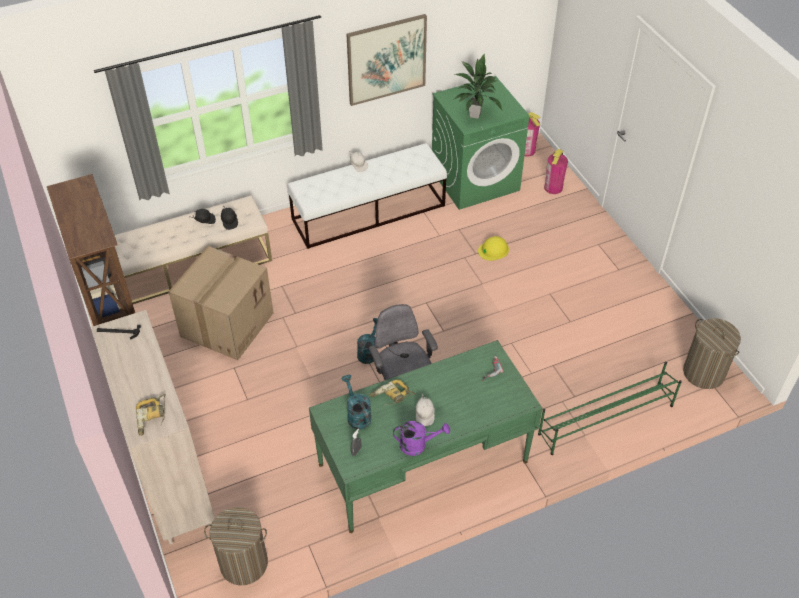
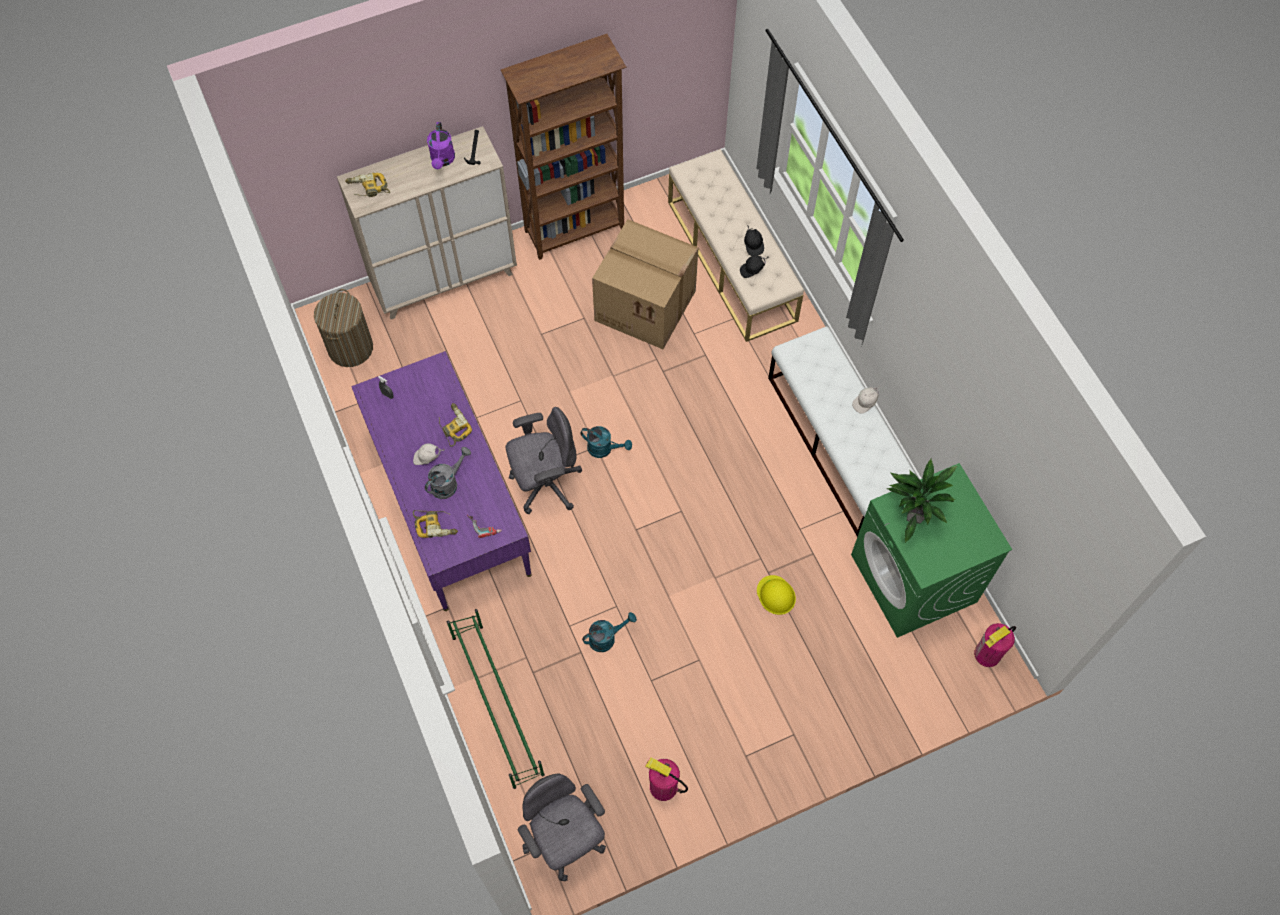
camera: 90 degrees right, 15 degrees up
(357, 414) = (432, 394): turquoise watering can -> turquoise watering can (606, 637)
(386, 59) = (946, 370): picture -> none
(418, 445) = (390, 451): purple watering can -> purple watering can (442, 160)
(423, 463) = (450, 504): green desk -> purple desk
(450, 398) = (448, 483): none -> grey watering can
(492, 405) = (435, 525): none -> power drill
(553, 187) = (907, 685): fire extinguisher -> fire extinguisher (663, 787)
(703, 373) = (564, 838): laundry basket -> grey office chair

